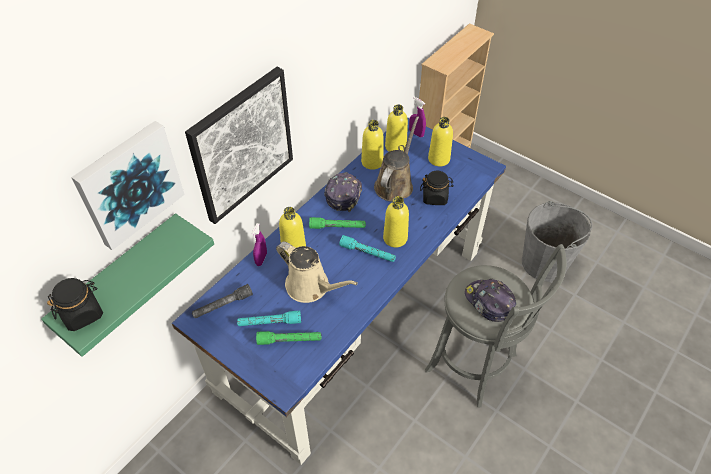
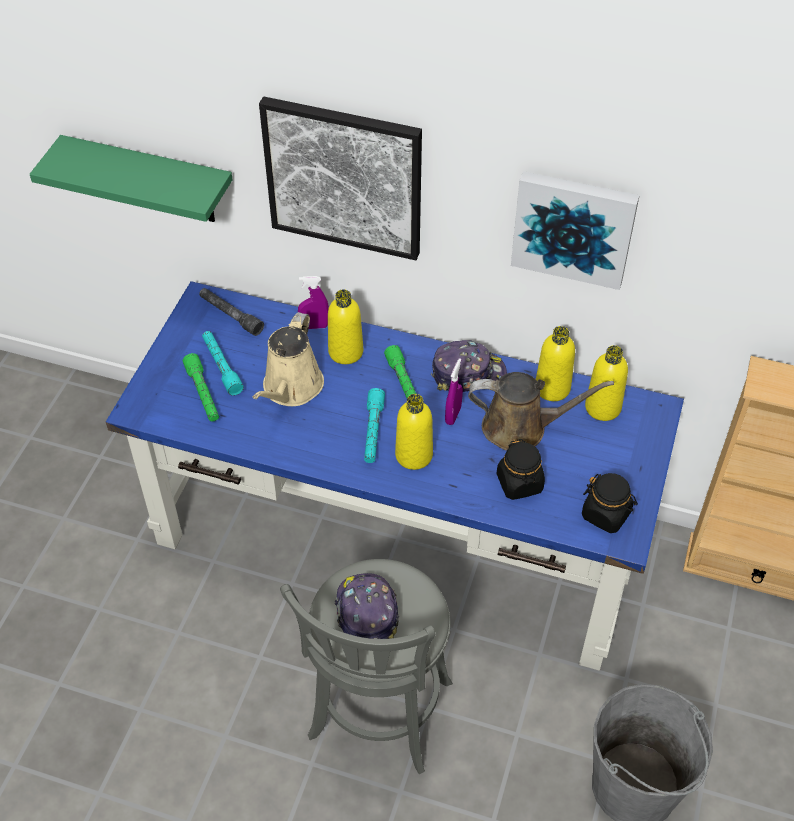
camera: 70 degrees right, 0 degrees up
(82, 313) = (73, 158): black jar -> black jar (606, 514)
(129, 184) = (182, 93): picture -> picture (574, 227)
(416, 133) = (649, 426): purple spray bottle -> purple spray bottle (453, 415)
(439, 159) = (607, 469): yellow bottle -> none
(489, 302) = (366, 612): cap -> cap turned 45 degrees counterclockwise

